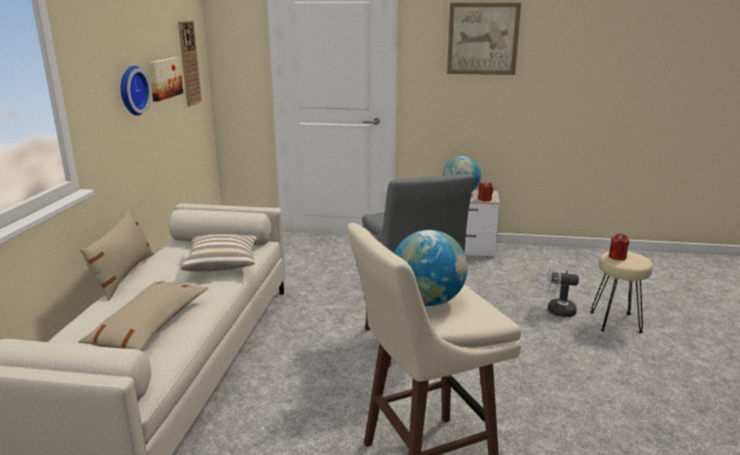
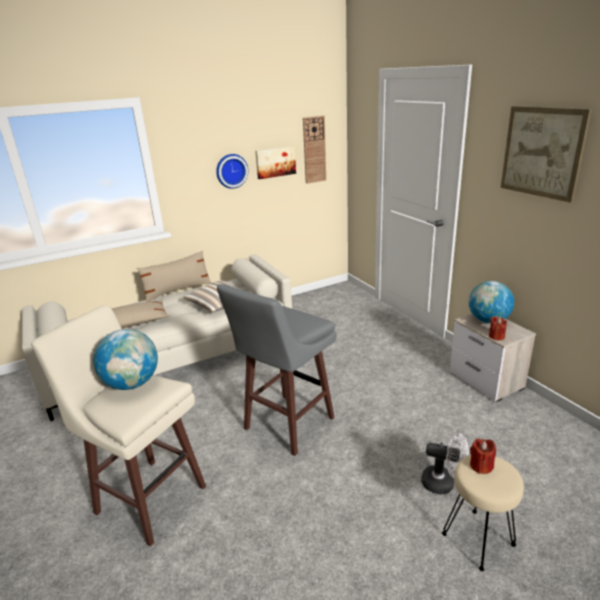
camera: 55 degrees right, 5 degrees up
(556, 310) = (443, 483): white fan -> white fan turned 135 degrees clockwise

